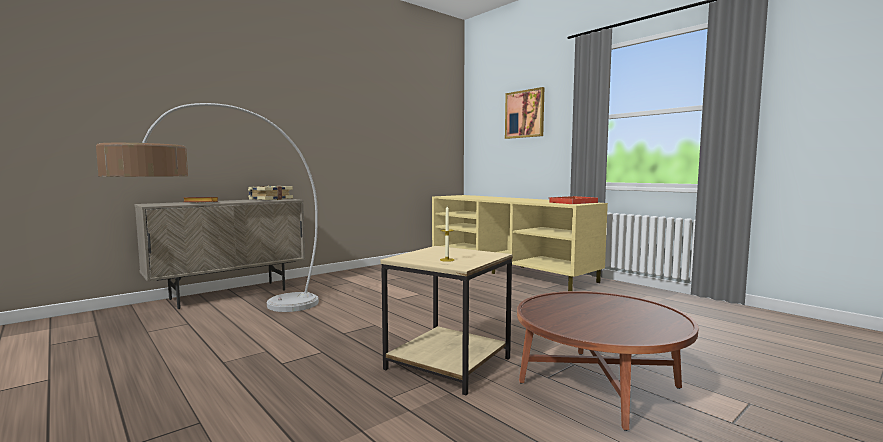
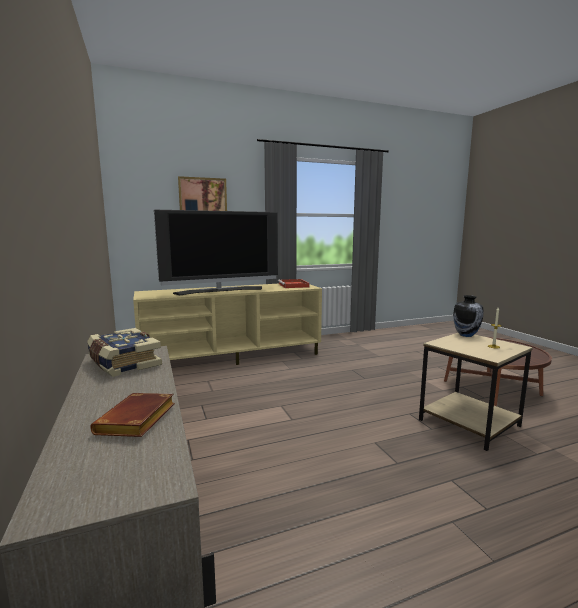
camera: 70 degrees left, 5 degrees up
(218, 317) = (294, 588): floor lamp -> none
(491, 254) = (466, 335): none -> vase
(497, 198) = (220, 291): none -> television

